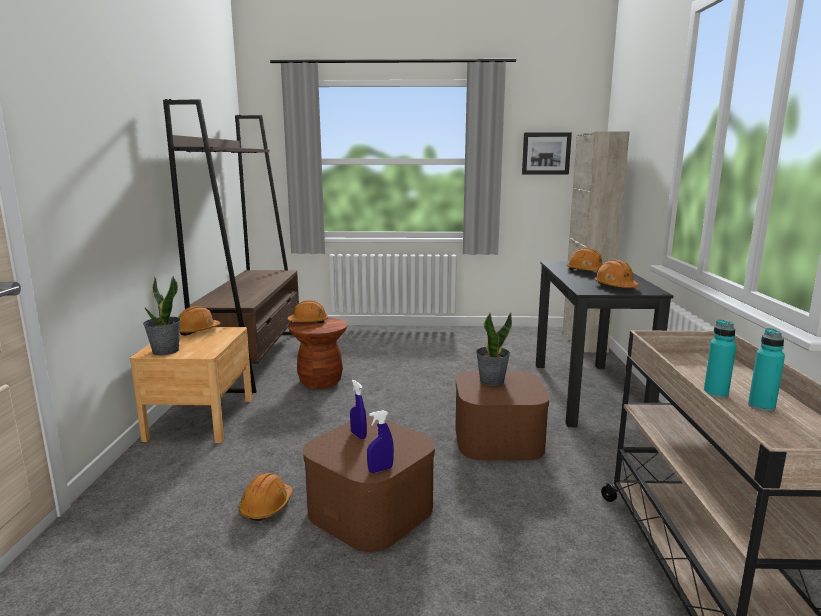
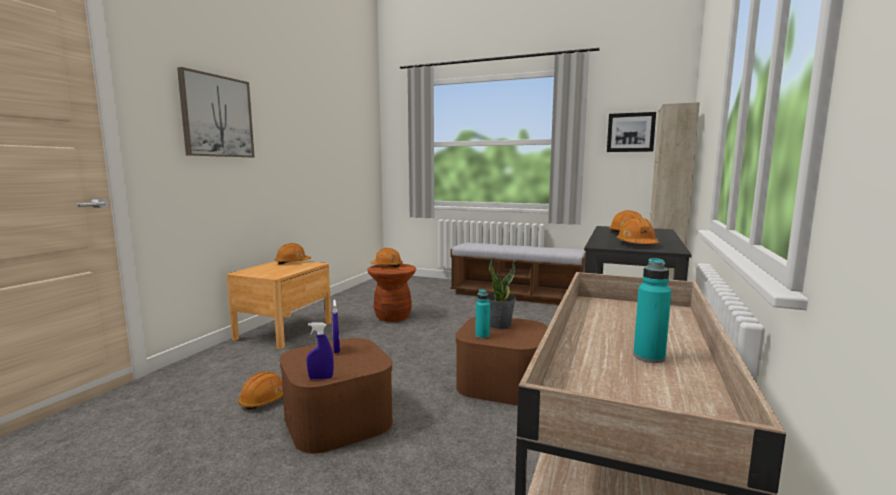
camera: 20 degrees right, 5 degrees down
(102, 146) = (217, 116): none -> picture
(165, 351) = (253, 272): potted plant -> none
(254, 358) = (360, 295): brown bookcase -> none
(435, 338) = (516, 295): none -> bench
(715, 394) = (610, 338): turquoise bottle -> turquoise bottle (482, 336)

